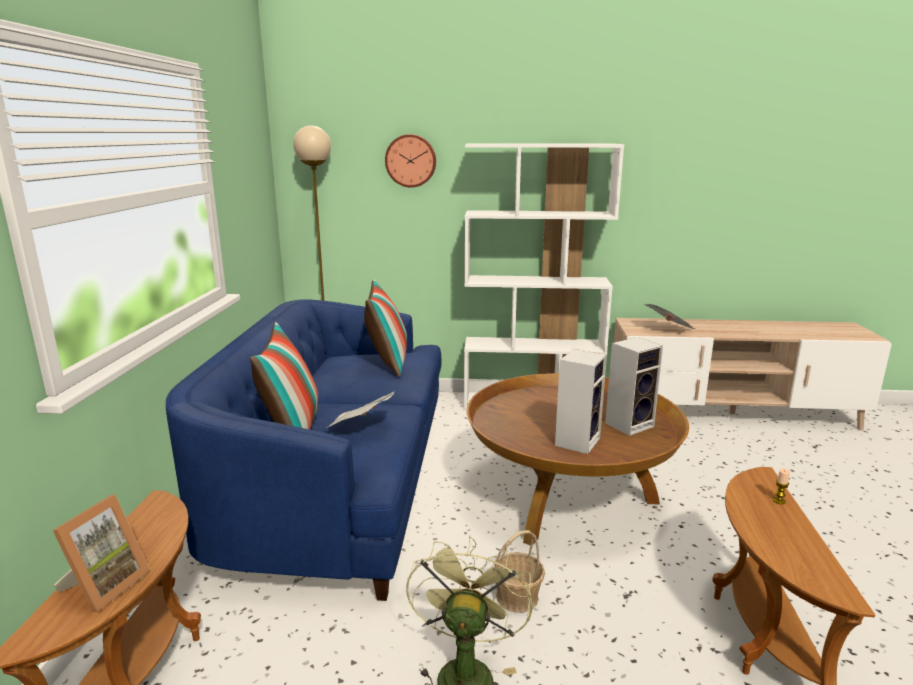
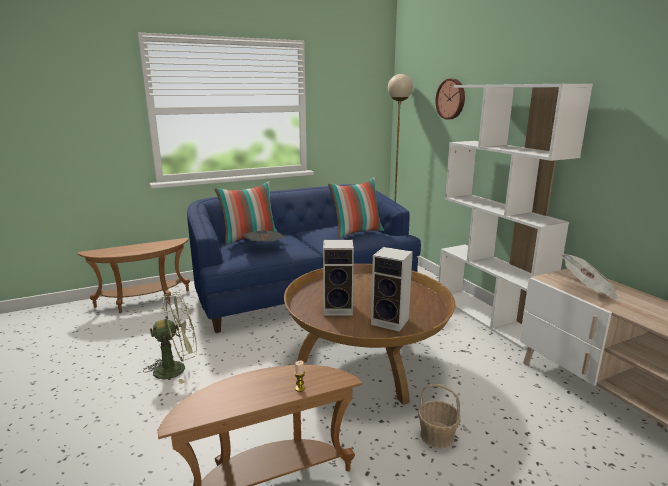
camera: 60 degrees right, 0 degrees up
(105, 586) = (120, 251): picture frame -> none
(517, 597) = (243, 369): basket -> basket (437, 436)

